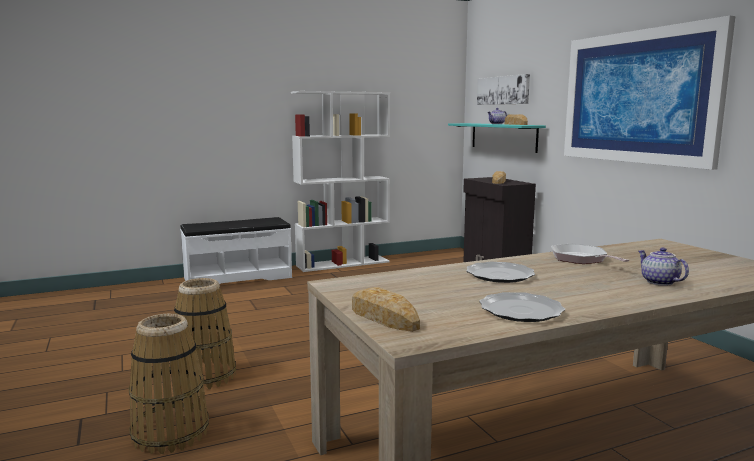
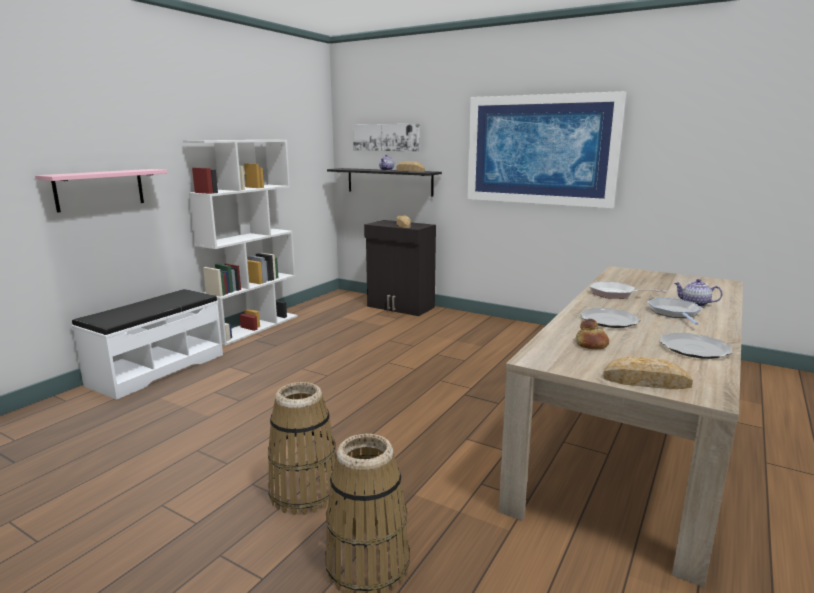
camera: 35 degrees left, 5 degrees up
(215, 127) = (100, 189): none -> pink shelf
(420, 286) = (592, 344): none -> bread
(503, 137) = (389, 181): turquoise shelf -> black shelf
(601, 284) = (674, 313): none -> frying pan

